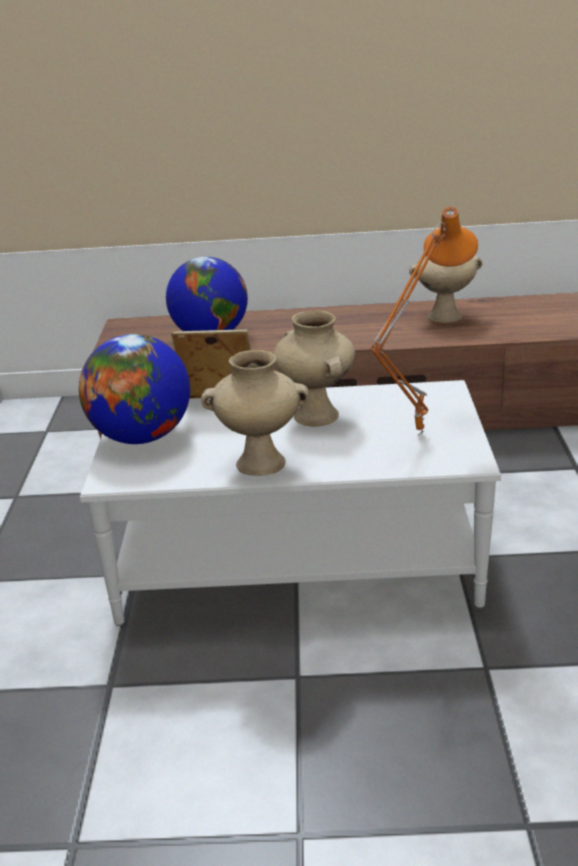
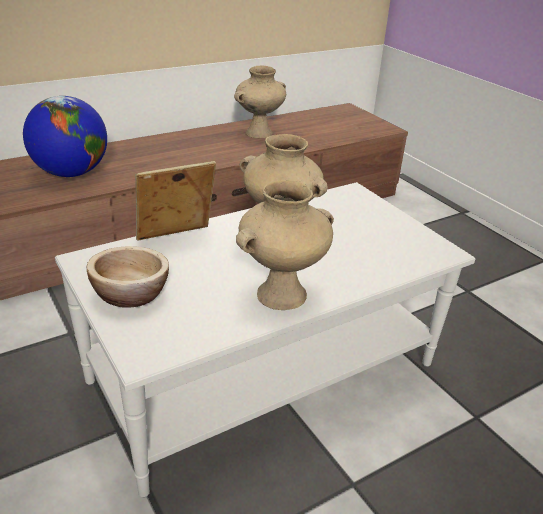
camera: 35 degrees left, 5 degrees up
(142, 437) = (131, 294): globe -> bowl
(417, 432) = (376, 234): orange table lamp -> none

